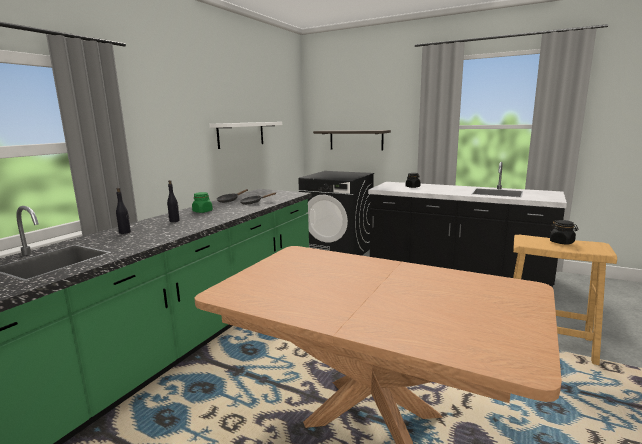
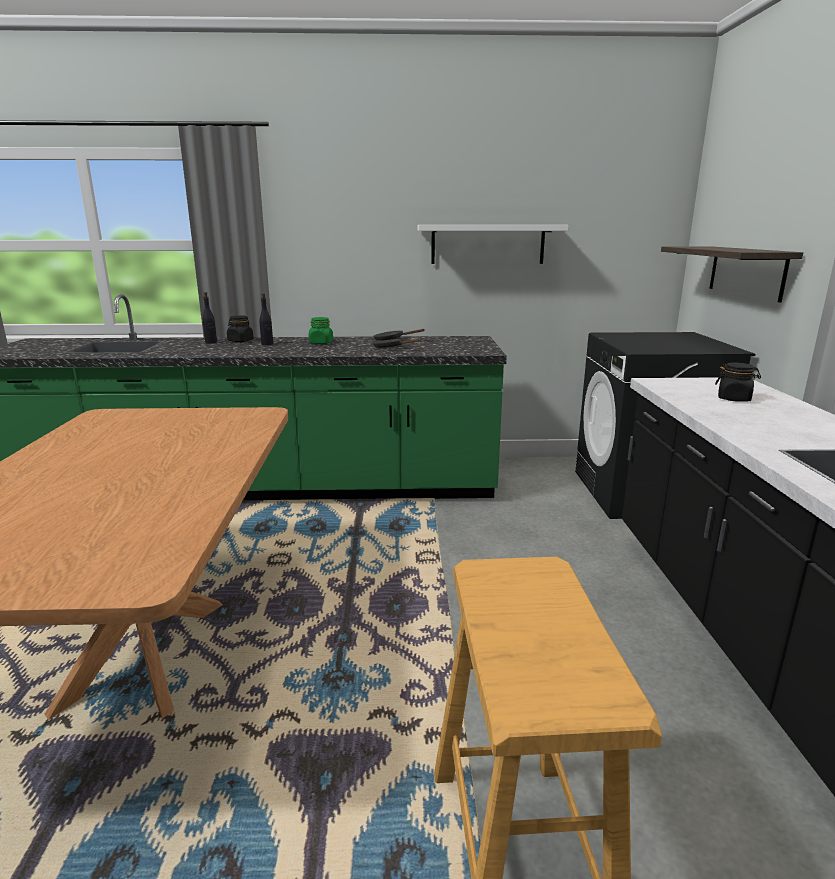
camera: 60 degrees right, 5 degrees up
(562, 242) = (559, 628): black jar -> black jar (240, 341)

